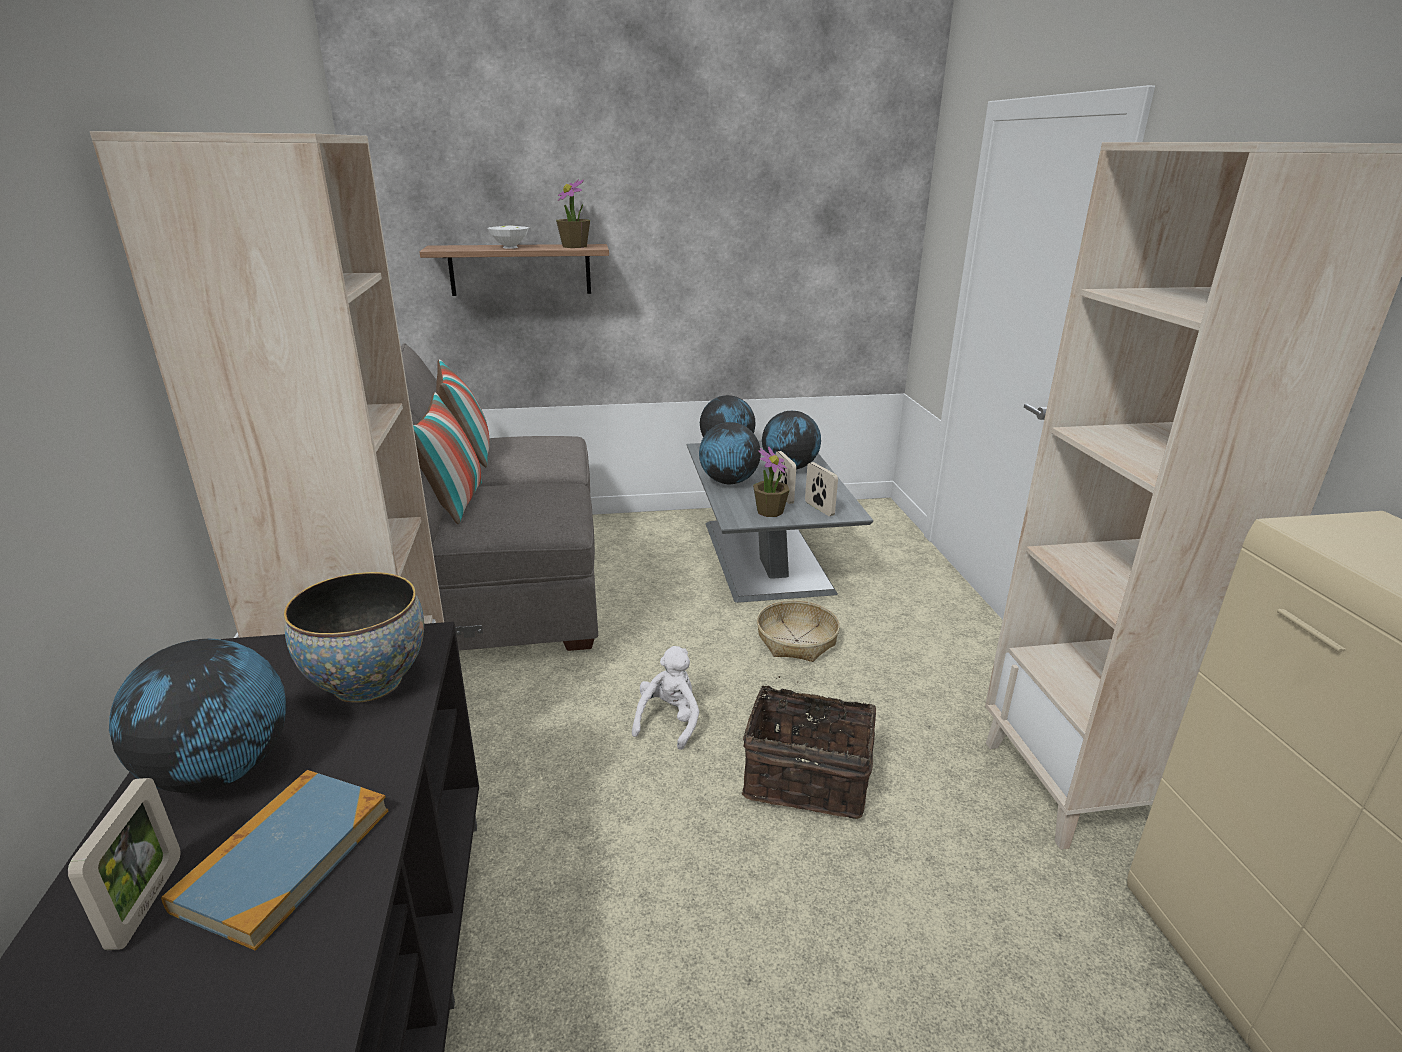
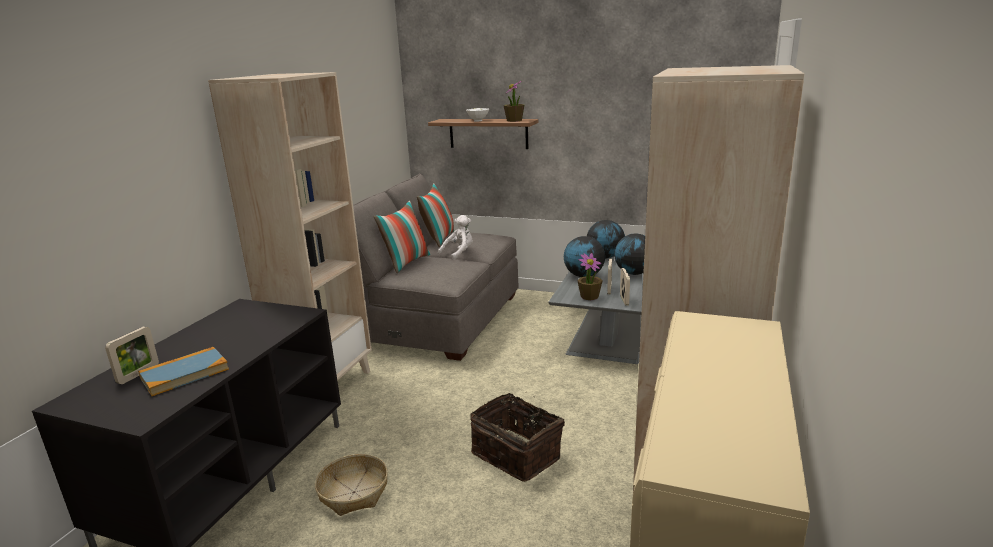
camera: 30 degrees right, 5 degrees down
(222, 772) = (194, 343): globe -> none
(368, 682) = (270, 325): bowl -> none
(669, 721) = (469, 406): white plush toy -> white plush toy (459, 253)
(796, 640) = (583, 384): basket -> basket (353, 492)

